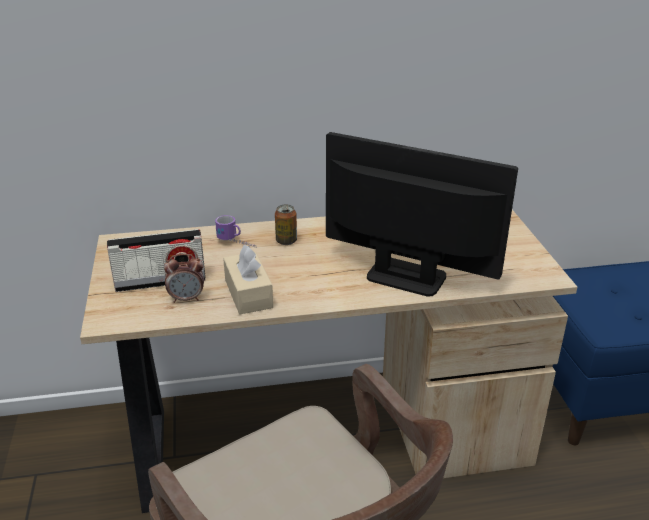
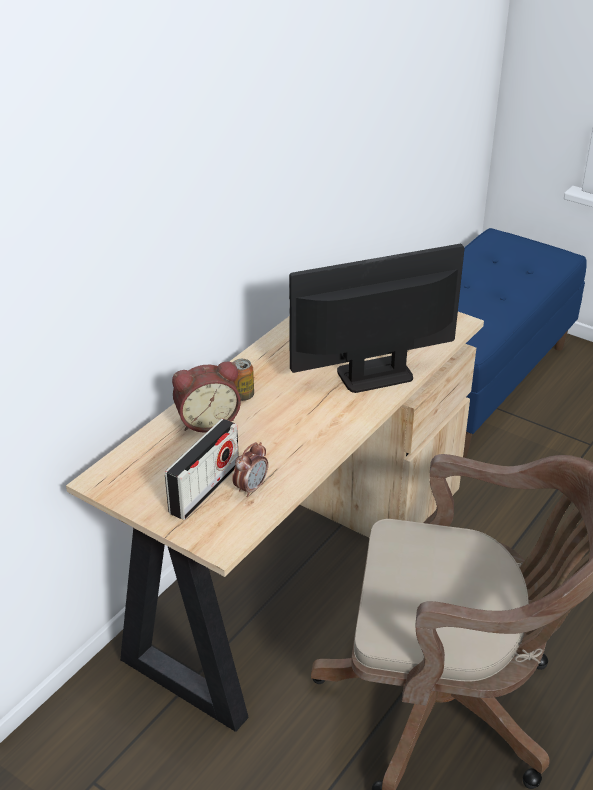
camera: 45 degrees left, 5 degrees up
(237, 243) = (207, 421): mug -> alarm clock
(248, 294) = (290, 455): beige tissue box -> none

